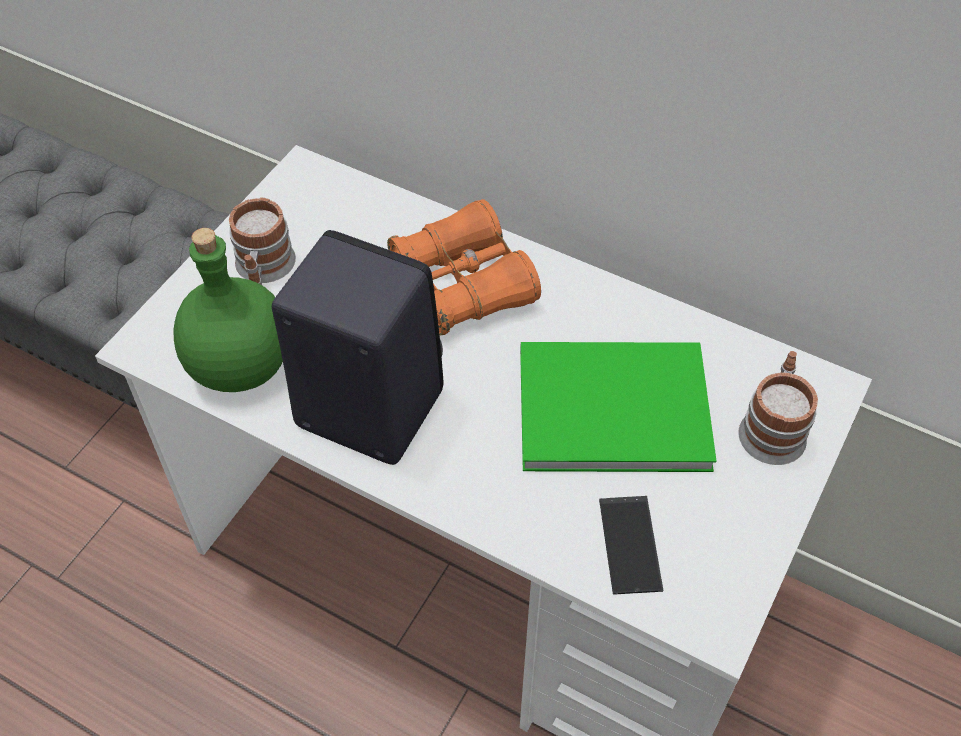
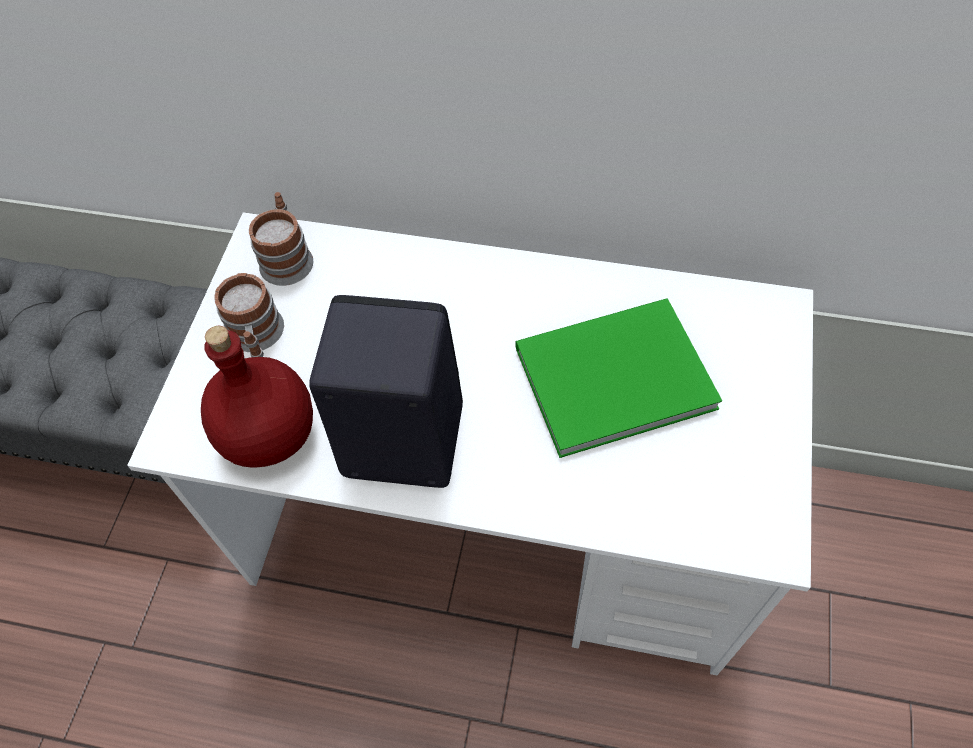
camera: 15 degrees left, 5 degrees up
(238, 366) = (268, 435): green bottle -> red bottle
(464, 284) = (443, 301): orange binoculars -> none
(630, 544) = (675, 496): phone -> none
(773, 427) = (752, 355): mug -> mug (287, 257)

